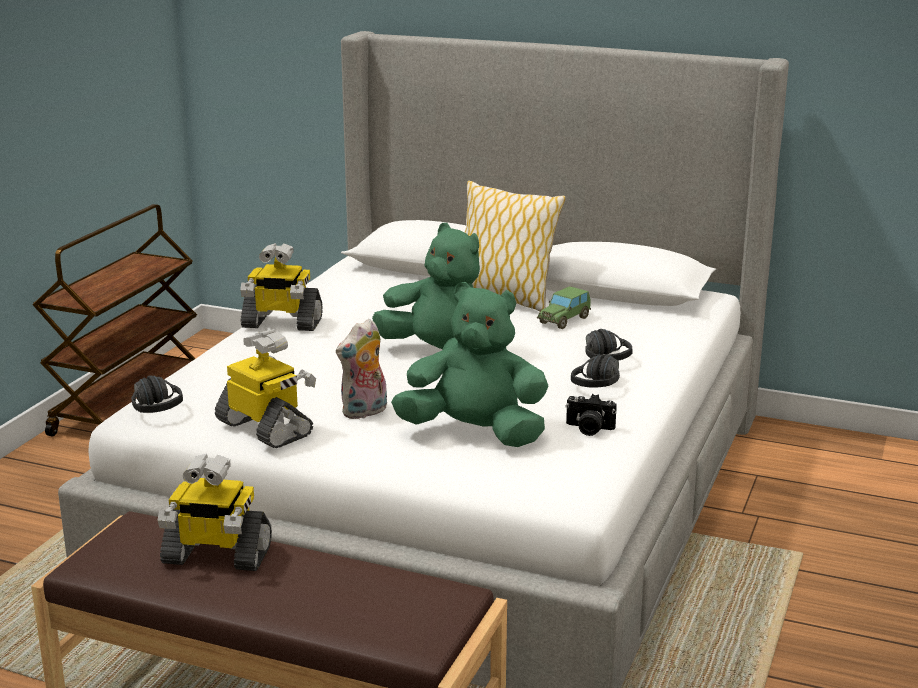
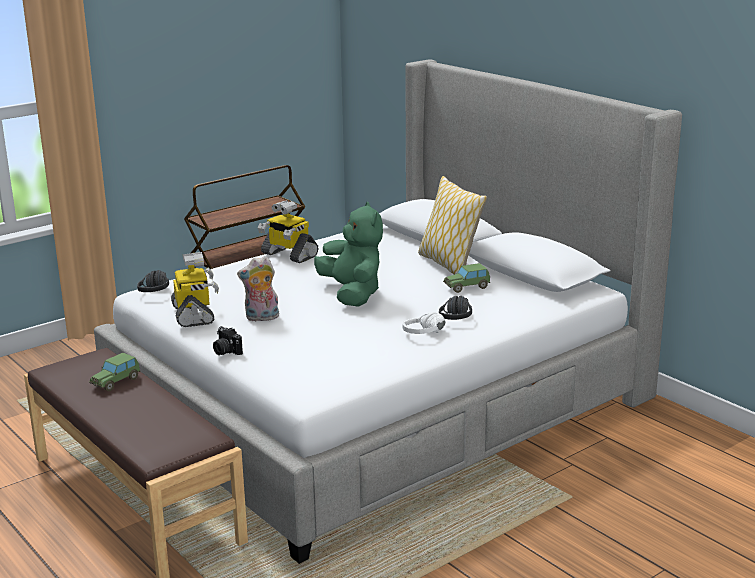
camera: 30 degrees right, 0 degrees up
(216, 556) = (116, 382): toy robot -> toy car
(475, 433) = (306, 345): green plush toy -> none
(588, 429) = (377, 358): camera -> camera (226, 351)
(606, 387) = (428, 335): black headphones -> white headphones

